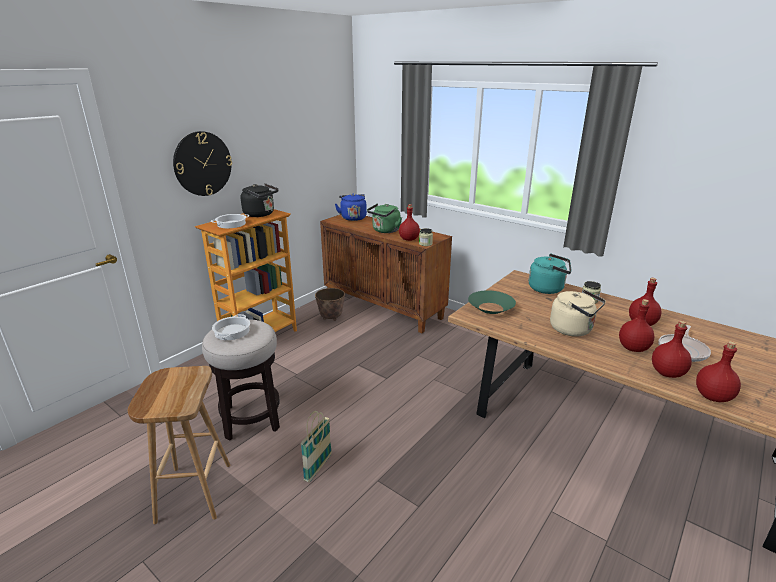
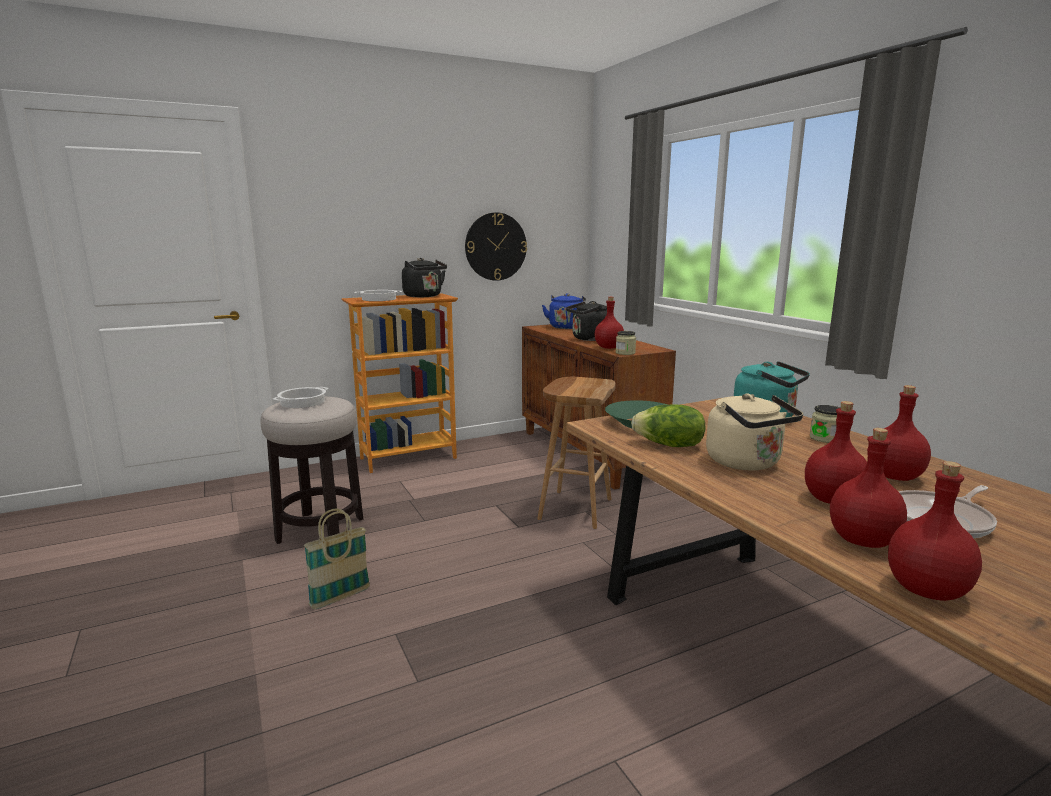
camera: 25 degrees right, 10 degrees down
(193, 491) = (192, 581): brown stool -> brown stool (575, 508)
(202, 164) = (362, 227): wall clock -> wall clock (495, 246)
(331, 318) = (509, 453): planter -> none
(385, 231) = (589, 339): green kettle -> black kettle
(524, 324) = (669, 445): none -> lettuce

